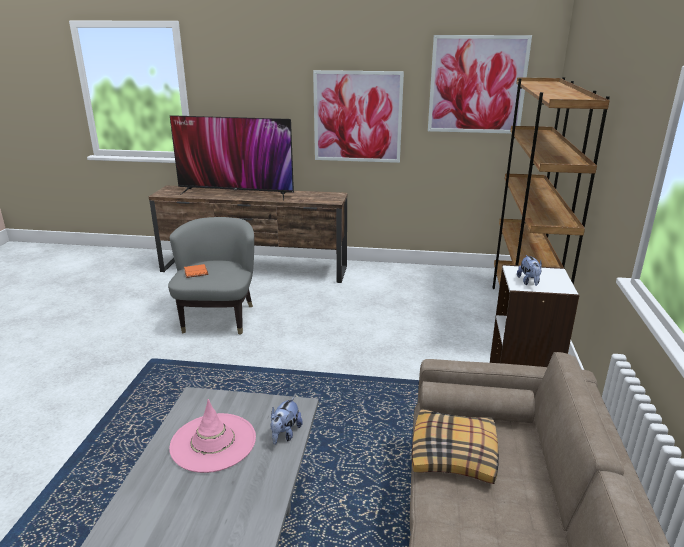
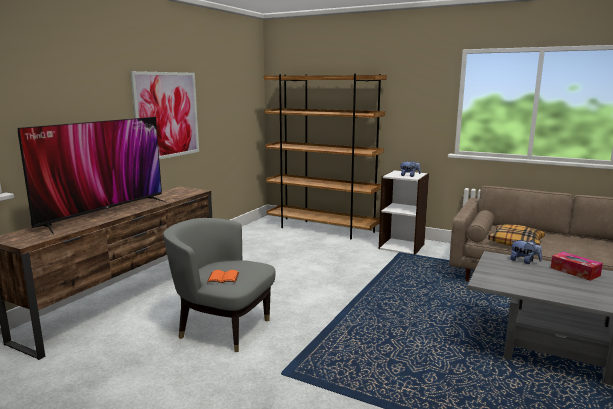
camera: 70 degrees left, 10 degrees down
(213, 442) = (537, 280): pink hat -> none
(257, 484) = (575, 271): none -> tissue box
(477, 85) = (231, 83): picture -> none

